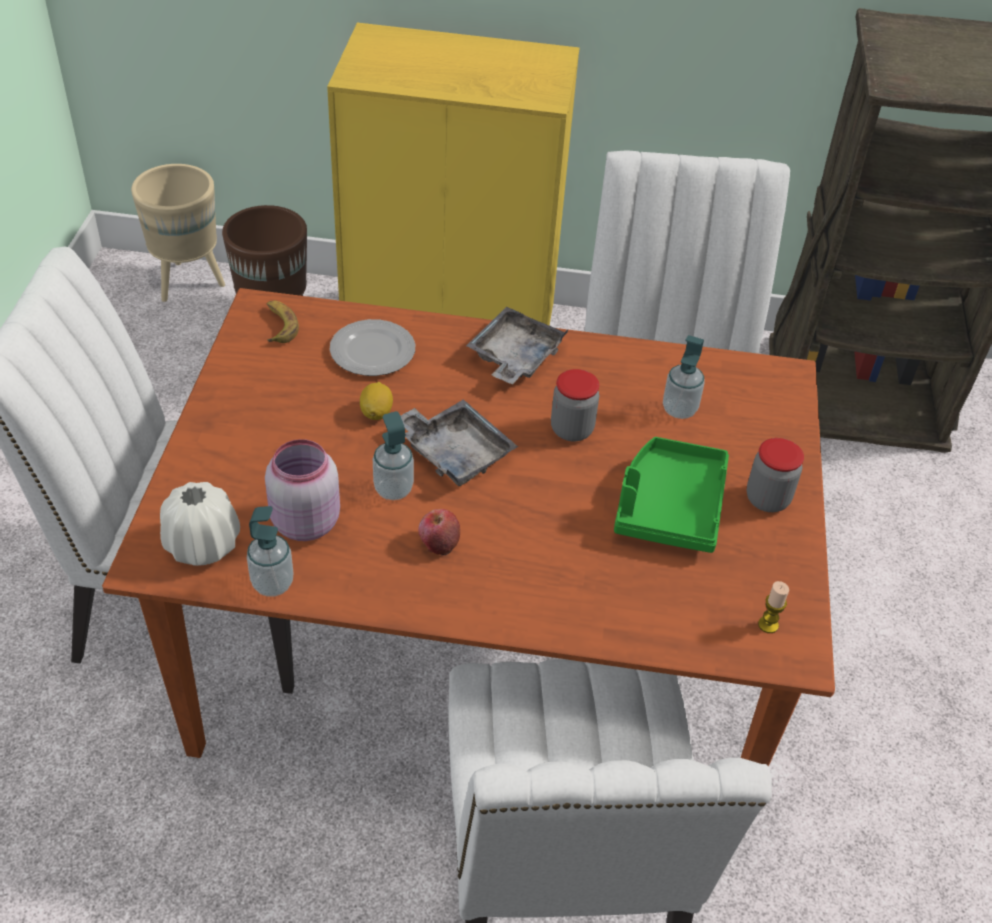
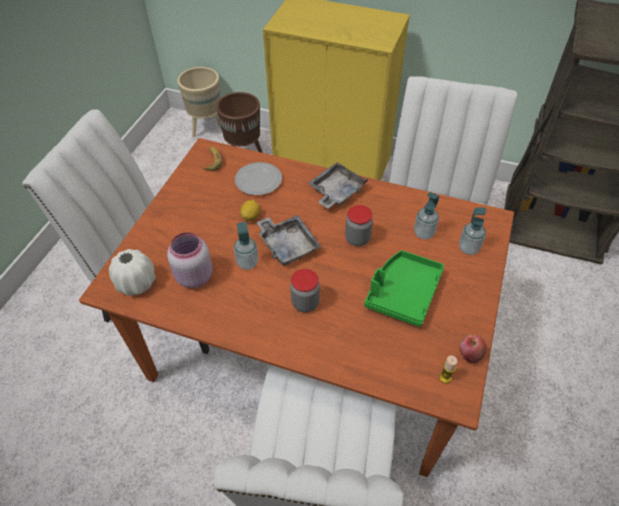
camera: 15 degrees right, 5 degrees up
(272, 583) = (166, 310): soap dispenser -> soap dispenser (468, 248)
(439, 543) = (263, 298): apple -> apple (470, 354)
(767, 499) = (463, 296): jar -> jar (305, 303)

